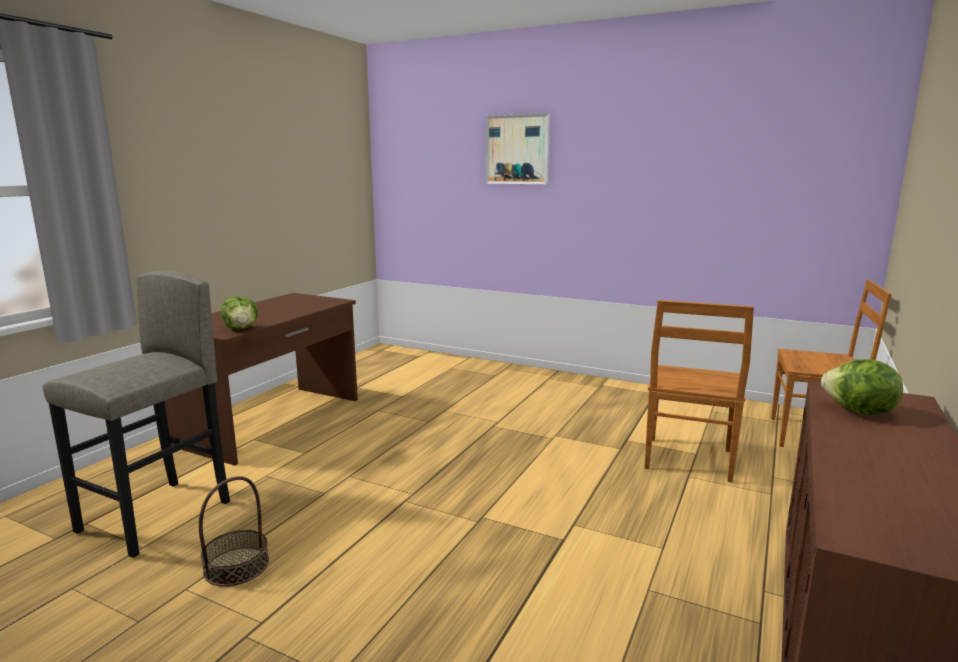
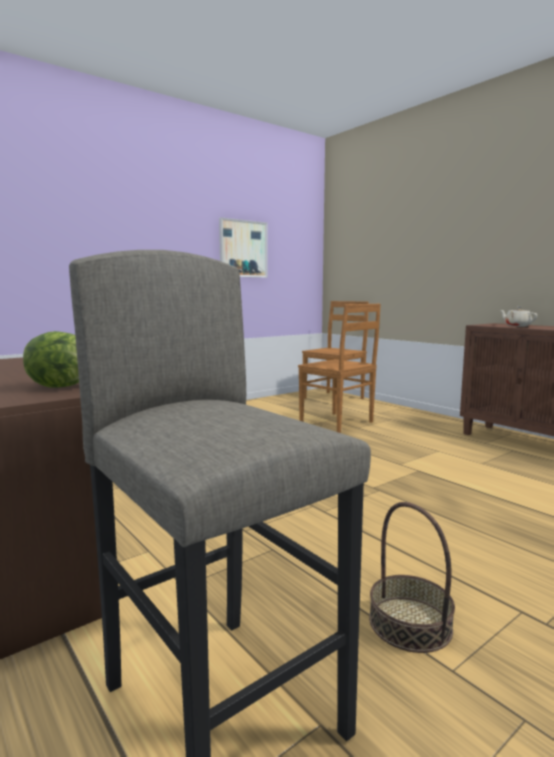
camera: 65 degrees left, 5 degrees down
(517, 149) = (75, 196): picture -> picture (243, 249)
(859, 412) = (516, 326): lettuce -> beige teapot

